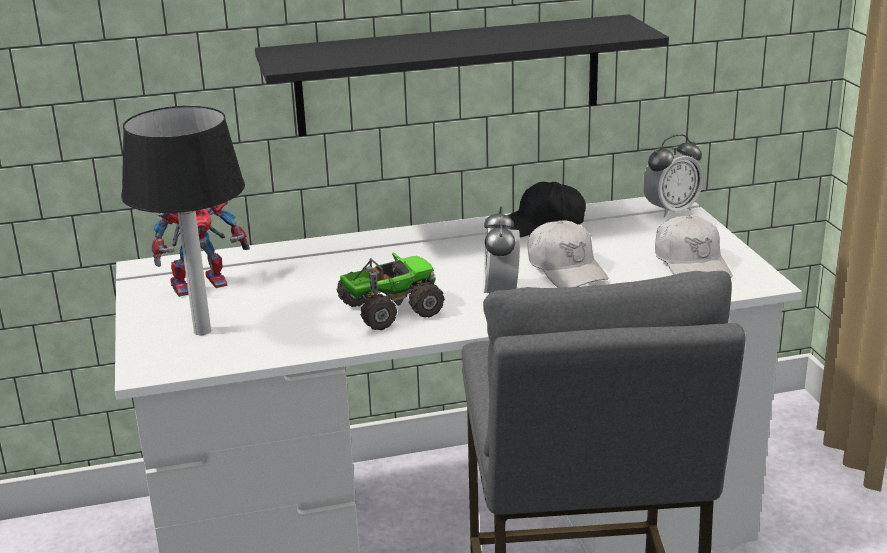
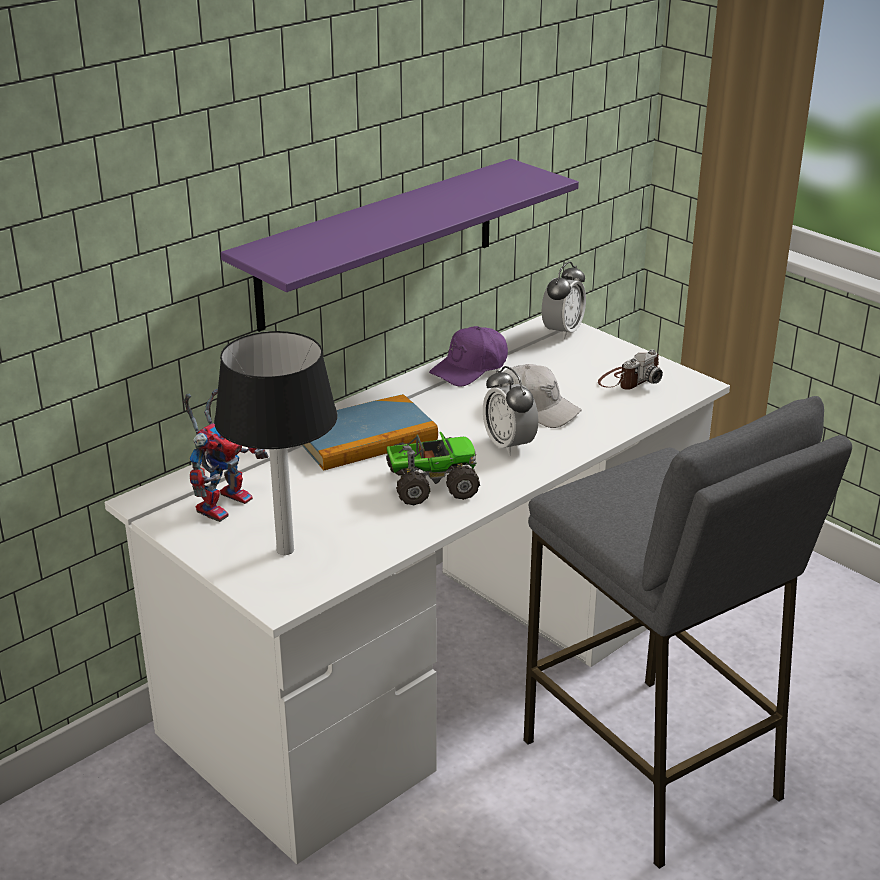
camera: 30 degrees left, 5 degrees up
(377, 260) = (365, 438): none -> book
(388, 309) = (430, 484): toy truck -> toy truck turned 45 degrees clockwise
(449, 75) = (378, 243): black shelf -> purple shelf
(541, 224) = (470, 368): black cap -> purple cap
(691, 264) = (629, 380): white cap -> camera

